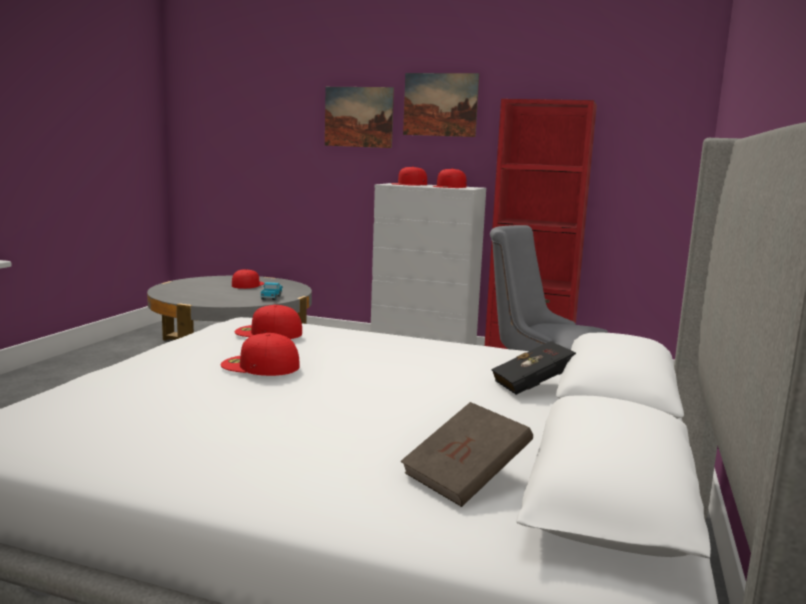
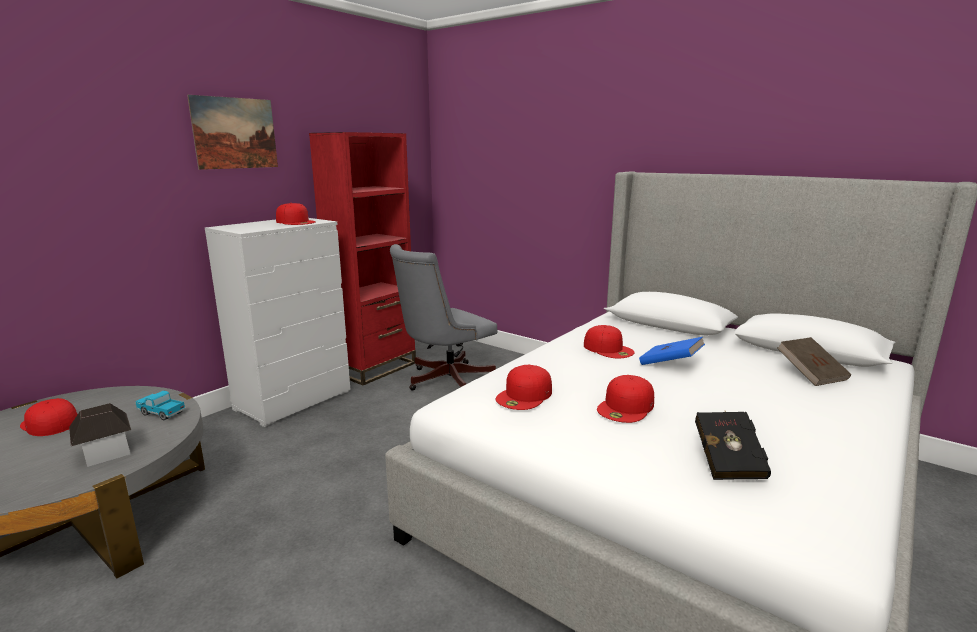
camera: 70 degrees left, 5 degrees up
(215, 298) = (105, 452): none -> toy house
(358, 117) = (131, 150): picture -> none
(410, 184) = (249, 226): red cap -> red cap (608, 349)
(416, 387) = (670, 364): none -> blue book
(536, 387) = (662, 337): black book -> black book (727, 461)

